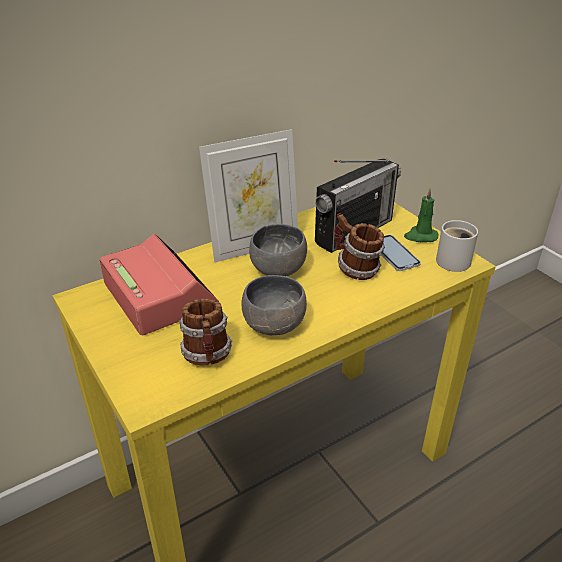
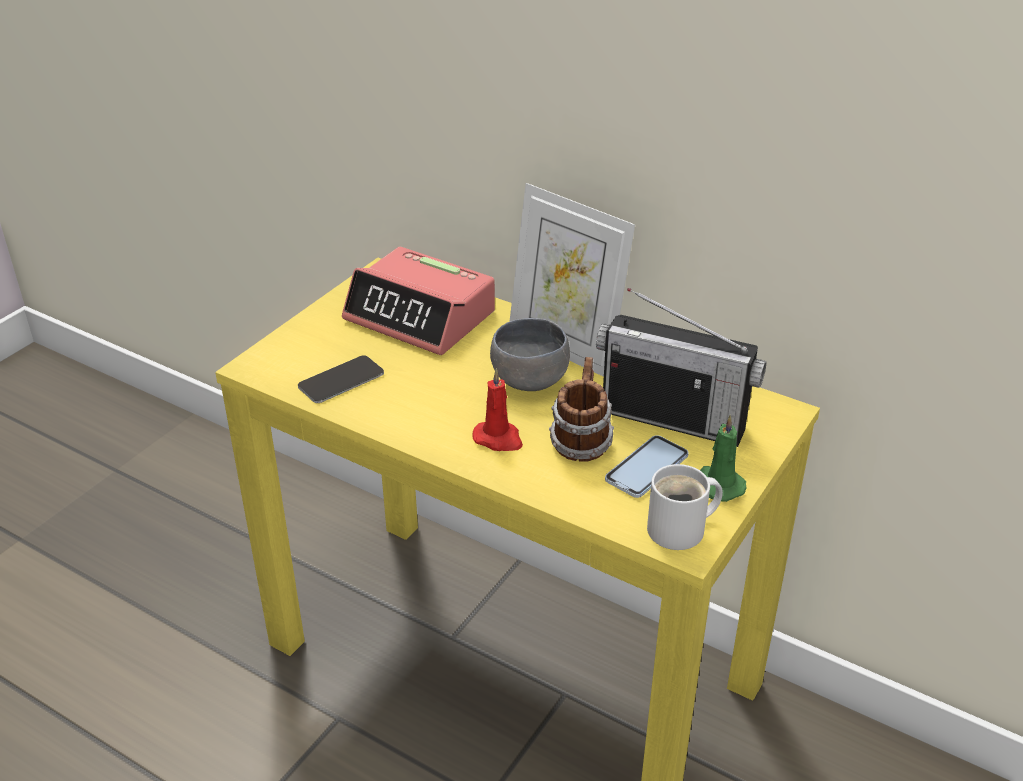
camera: 65 degrees right, 0 degrees up
(159, 295) = (421, 316): alarm clock -> alarm clock turned 90 degrees clockwise
(208, 356) = (341, 380): mug -> phone
(274, 324) = (422, 408): grey bowl -> none
(332, 300) = (499, 439): none -> red candle

